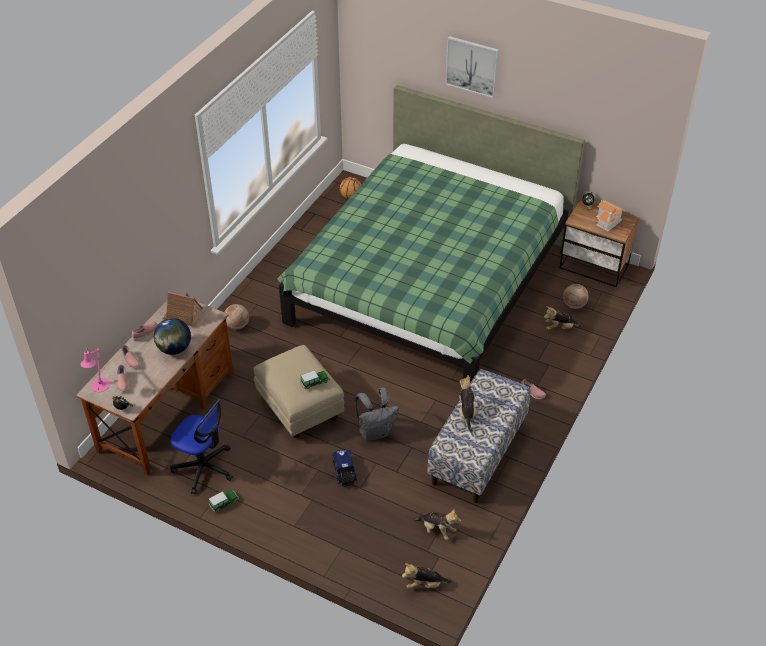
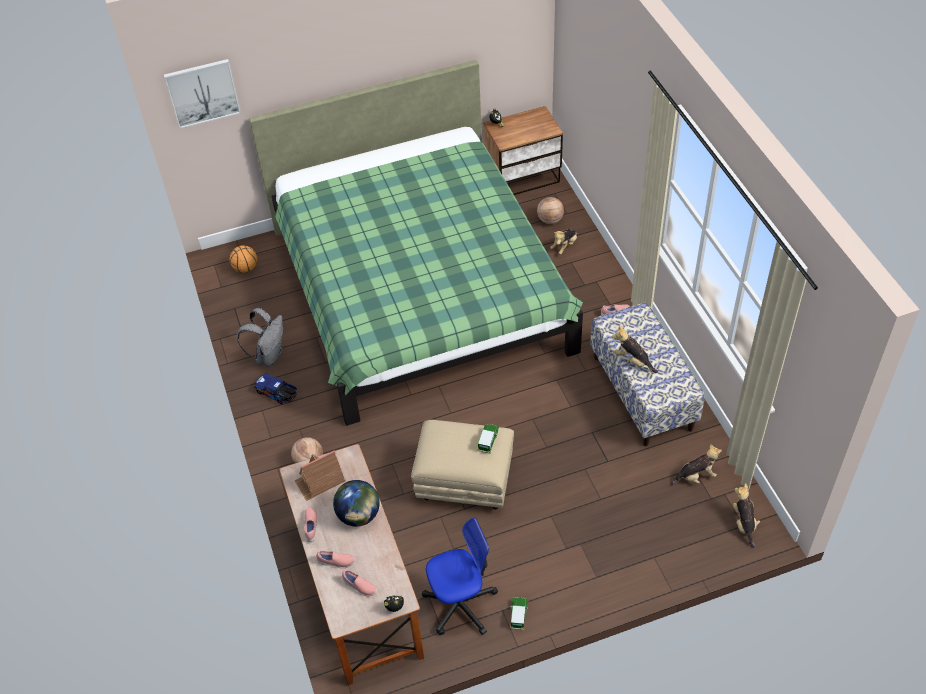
camera: 45 degrees left, 5 degrees up
(99, 387) = (344, 611): pink table lamp -> none
(344, 472) = (573, 499): toy truck -> toy truck (277, 393)
(375, 432) = (549, 445): grey backpack -> grey backpack (268, 355)
(425, 584) = (744, 523): plush toy -> plush toy turned 135 degrees clockwise
(472, 66) = (334, 49): picture -> picture (202, 93)
(608, 221) = (528, 125): toy house -> none

